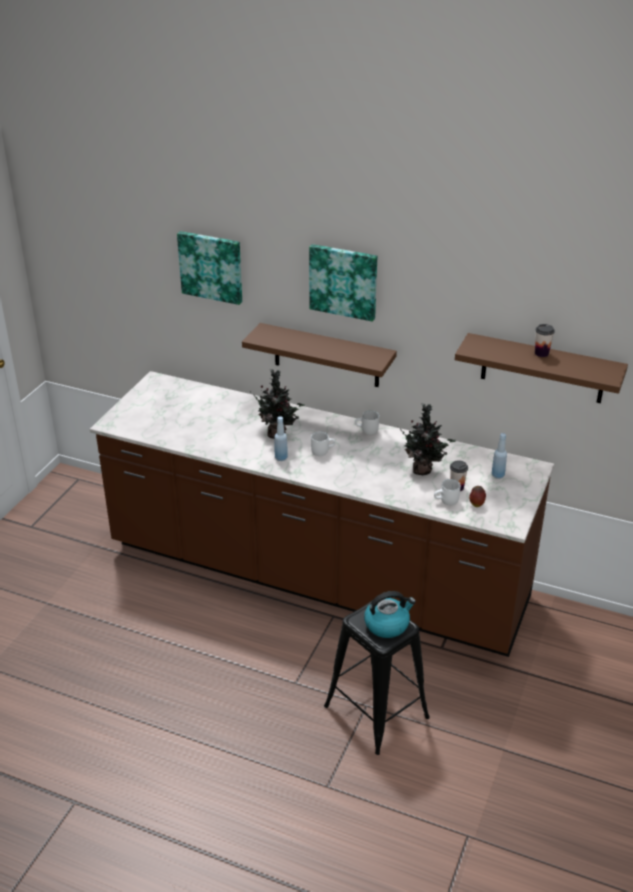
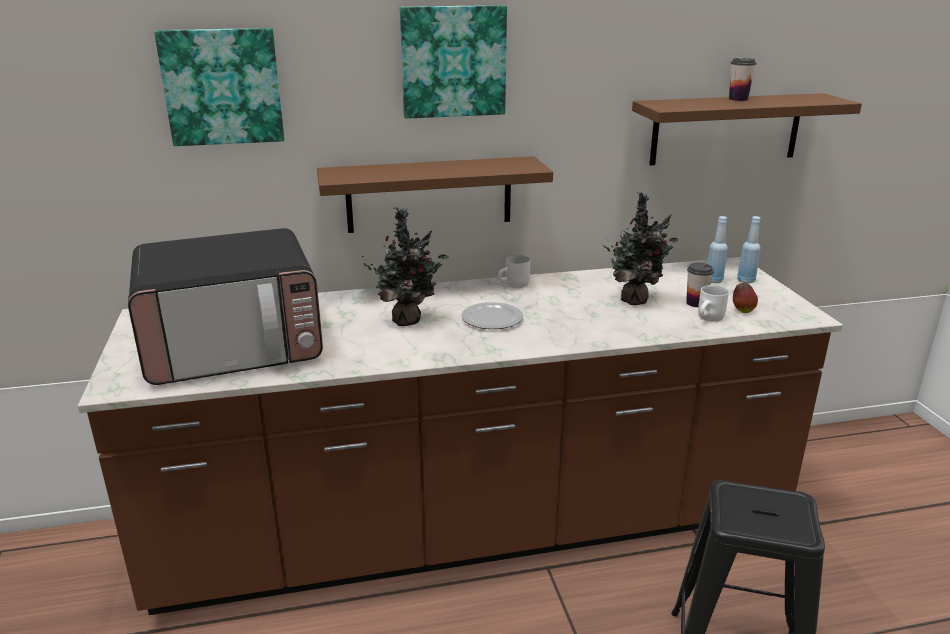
camera: 35 degrees left, 10 degrees down
(179, 418) = (234, 346): none -> microwave
(281, 458) = (448, 342): blue bottle -> blue bottle (746, 280)
(322, 451) = (491, 319): white mug -> plate
(387, 624) = (774, 508): kettle -> none

